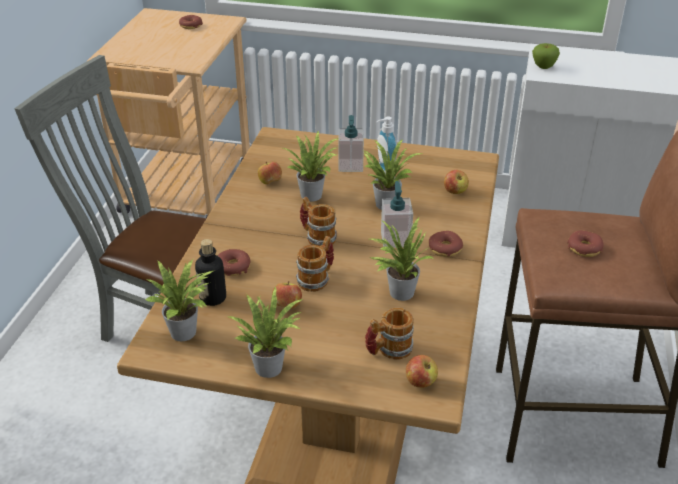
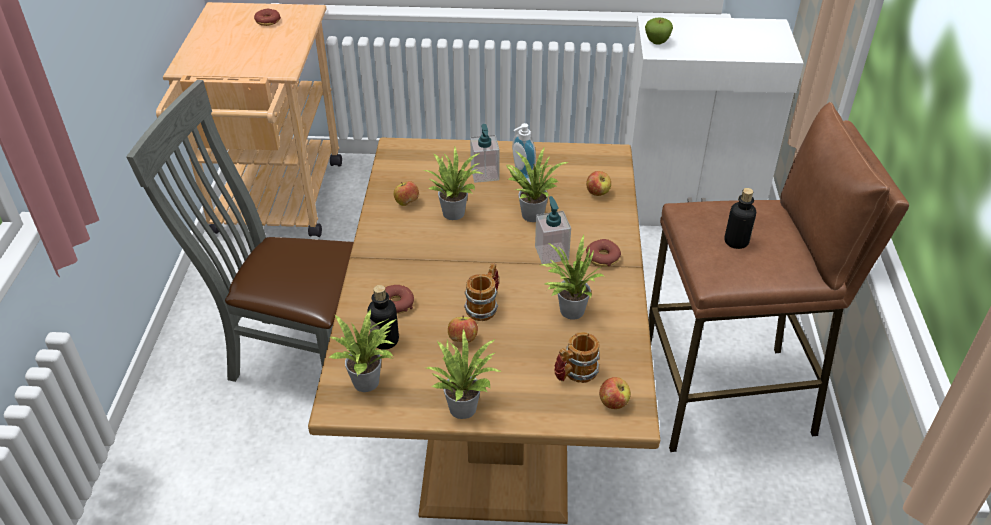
camera: 10 degrees left, 5 degrees up
(317, 237) = (472, 259): mug -> none
(584, 248) = (736, 241): donut -> bottle

